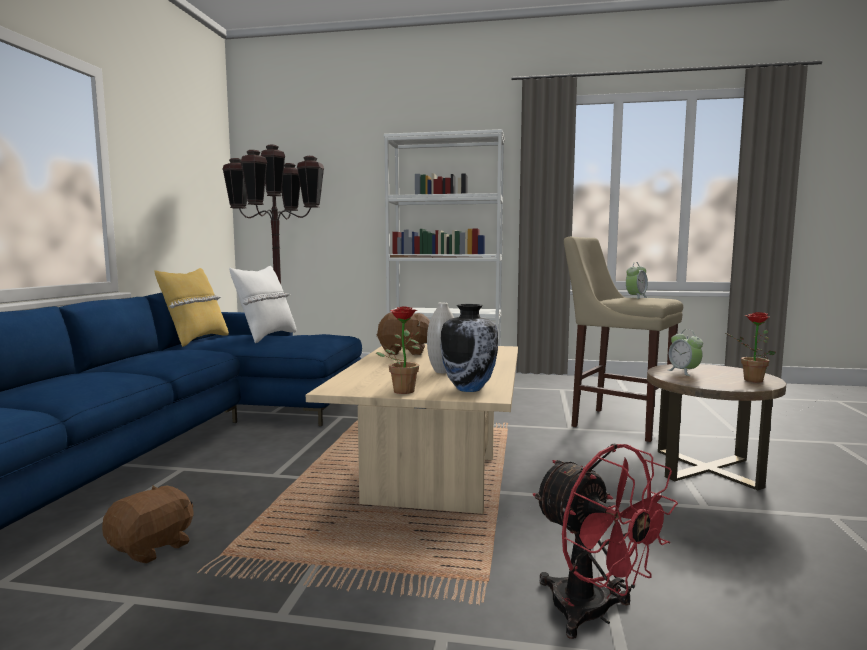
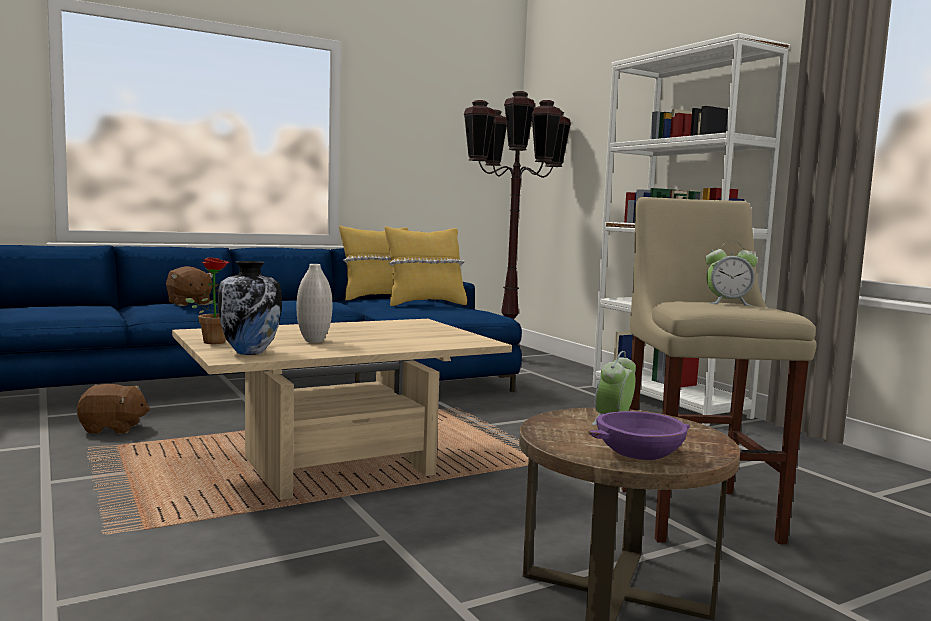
camera: 50 degrees right, 0 degrees up
(266, 337) = (424, 304): white pillow -> yellow pillow
(405, 352) = (386, 326): brown plush toy -> brown plush toy (188, 303)
(593, 614) = (117, 581): red fan -> none
(749, 380) = (639, 452): potted plant -> purple bowl

